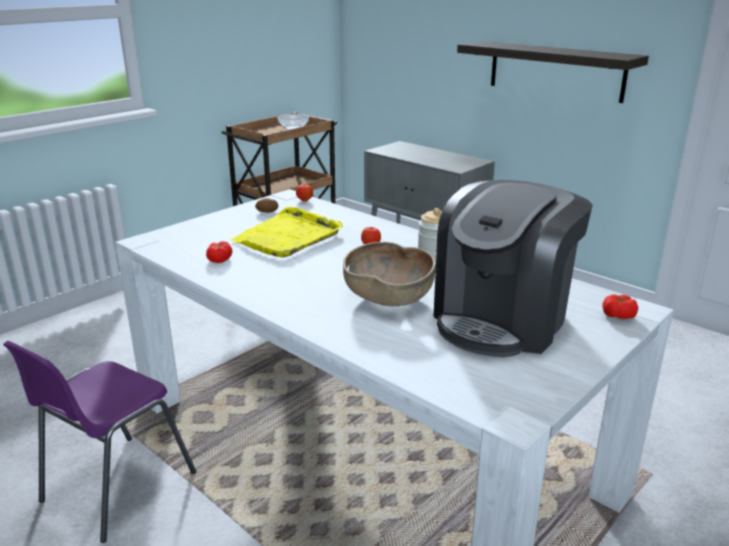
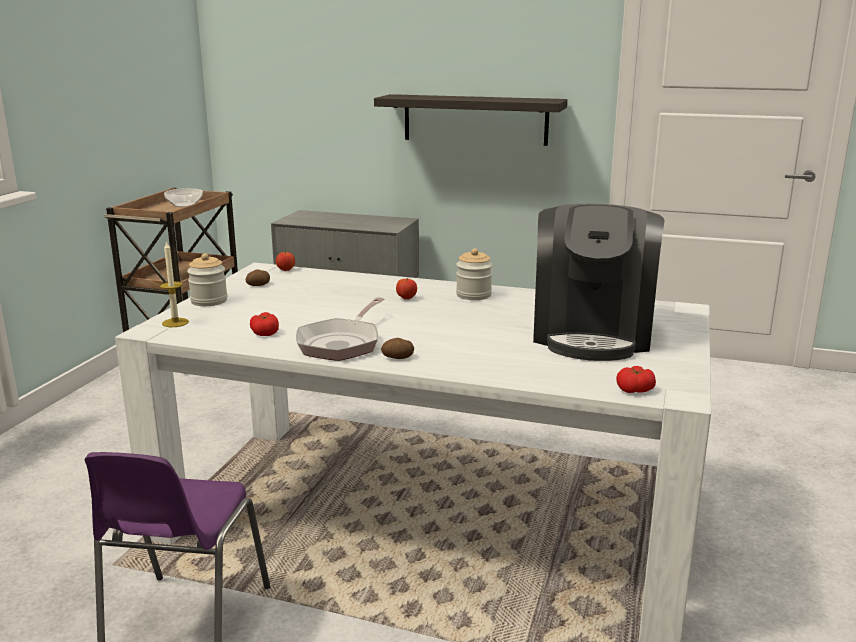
camera: 25 degrees left, 5 degrees down
(168, 237) = (175, 322): none -> candle
(214, 220) = (209, 301): none -> jar
(266, 282) = (342, 343): none -> frying pan
(288, 236) = (312, 303): yellow tray -> none
(294, 307) = (398, 358): none -> potato
(389, 298) = (477, 335): brown bowl -> none
(618, 315) = (675, 315): tomato -> tomato (635, 390)

